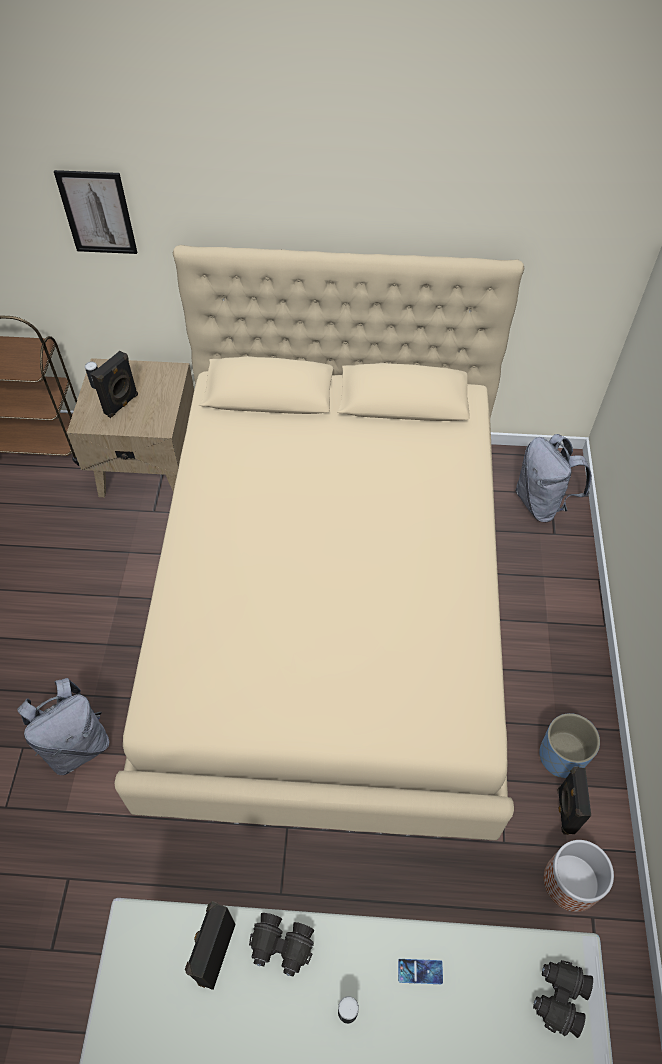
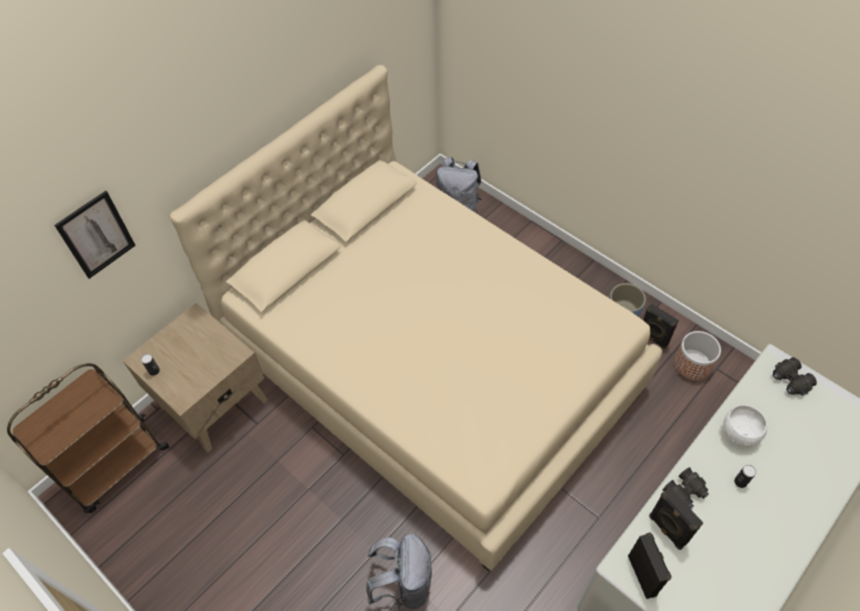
camera: 50 degrees left, 0 degrees up
(122, 404) = (191, 365): black speaker -> black speaker (643, 575)
(420, 971) = (740, 433): phone -> white bowl

